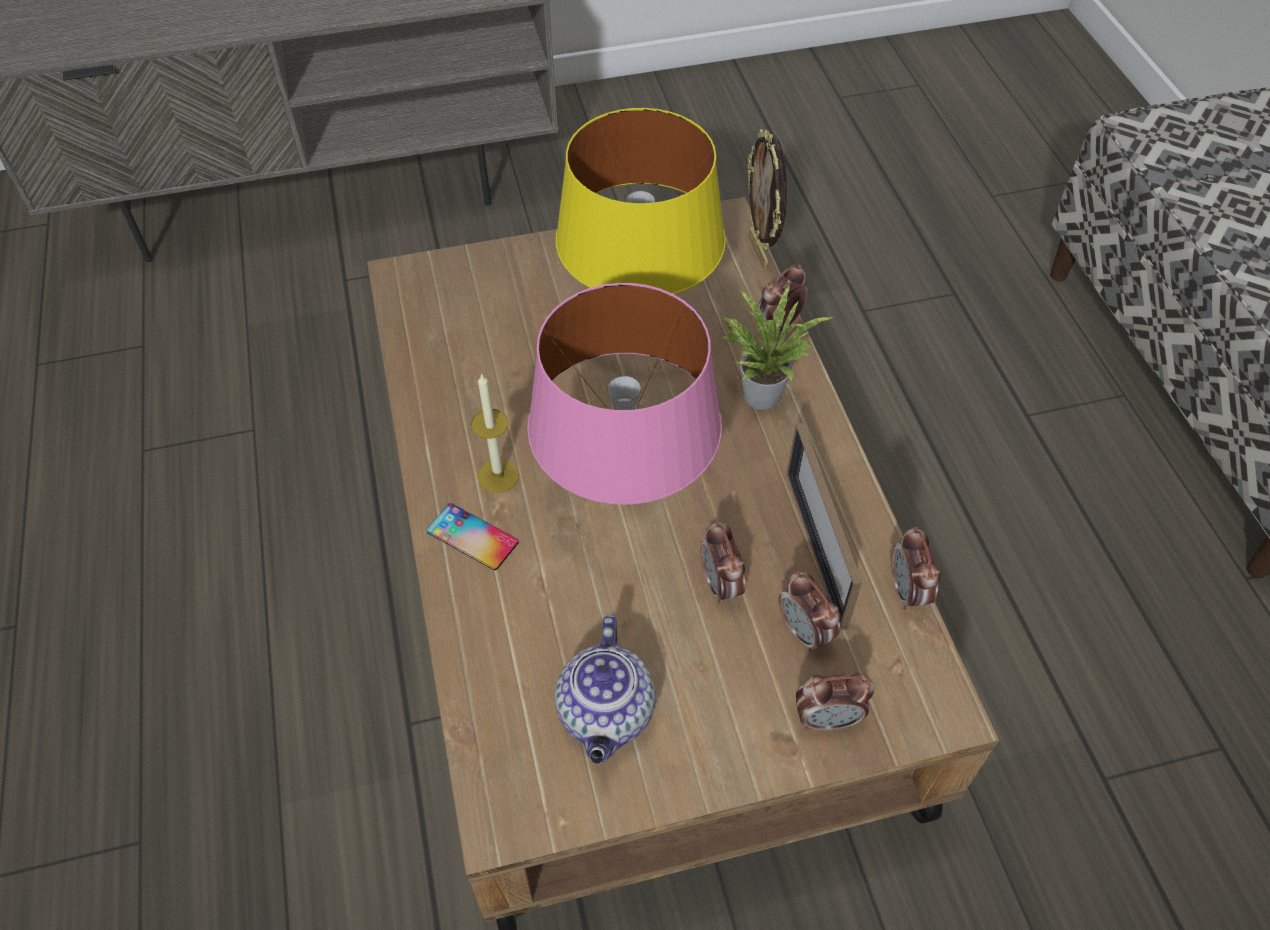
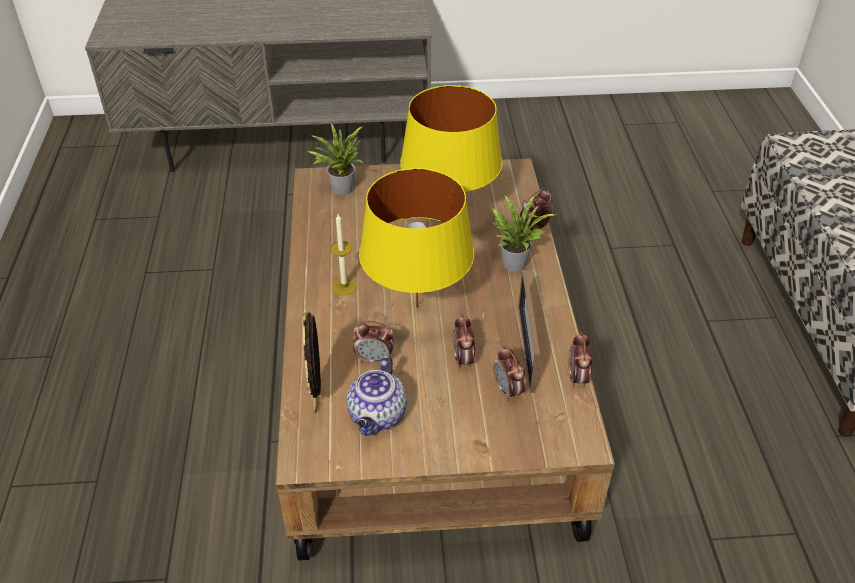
camera: 10 degrees right, 10 degrees down
(450, 289) = (340, 188): none -> potted plant
(472, 537) = (321, 316): phone -> none
(625, 497) = (417, 307): pink table lamp -> yellow table lamp
(759, 251) = (532, 188): picture frame -> picture frame (317, 397)
(827, 719) = (510, 437): alarm clock -> alarm clock (374, 359)

